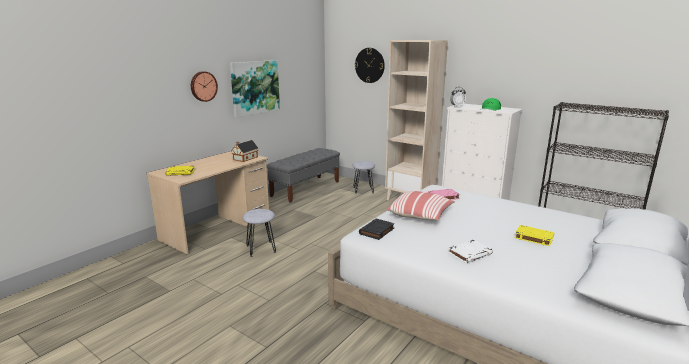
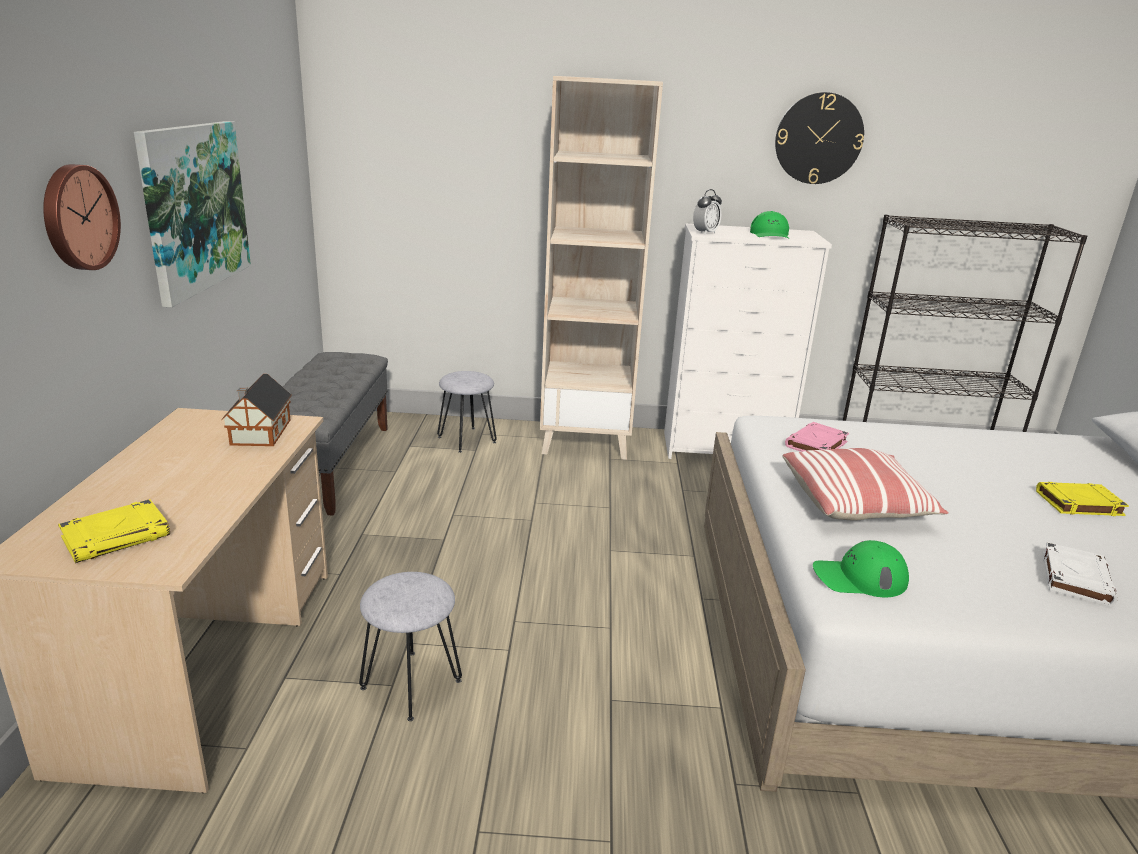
camera: 35 degrees left, 5 degrees up
(369, 65) = (448, 136): wall clock -> wall clock (818, 138)
(376, 231) = (859, 577): black book -> green cap

